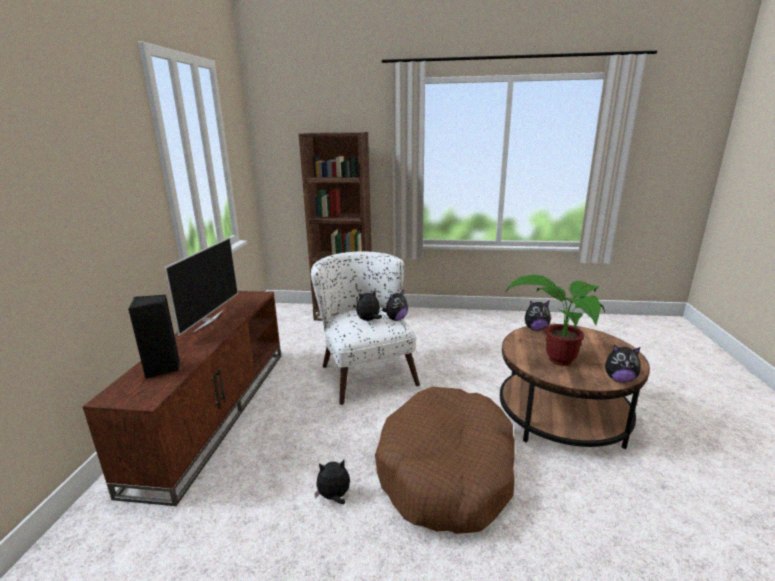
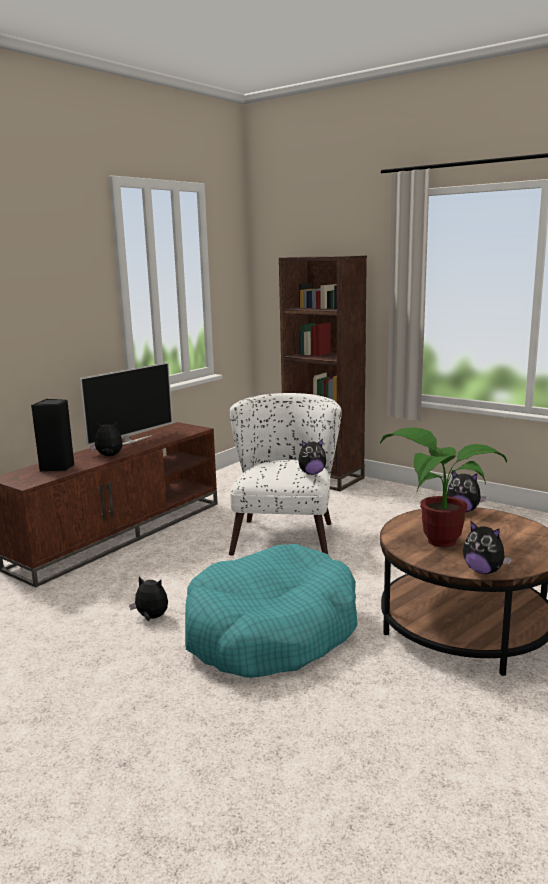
camera: 30 degrees right, 5 degrees down
(369, 320) = (280, 469): plush toy -> plush toy (109, 456)
(447, 471) = (271, 631): brown dog bed -> turquoise dog bed

